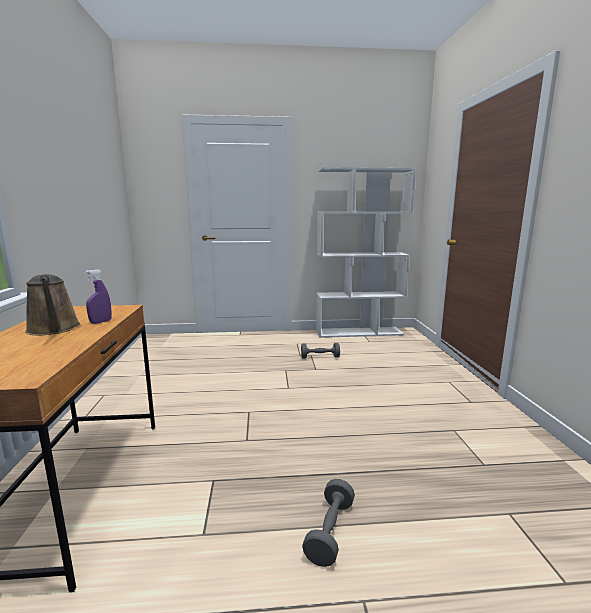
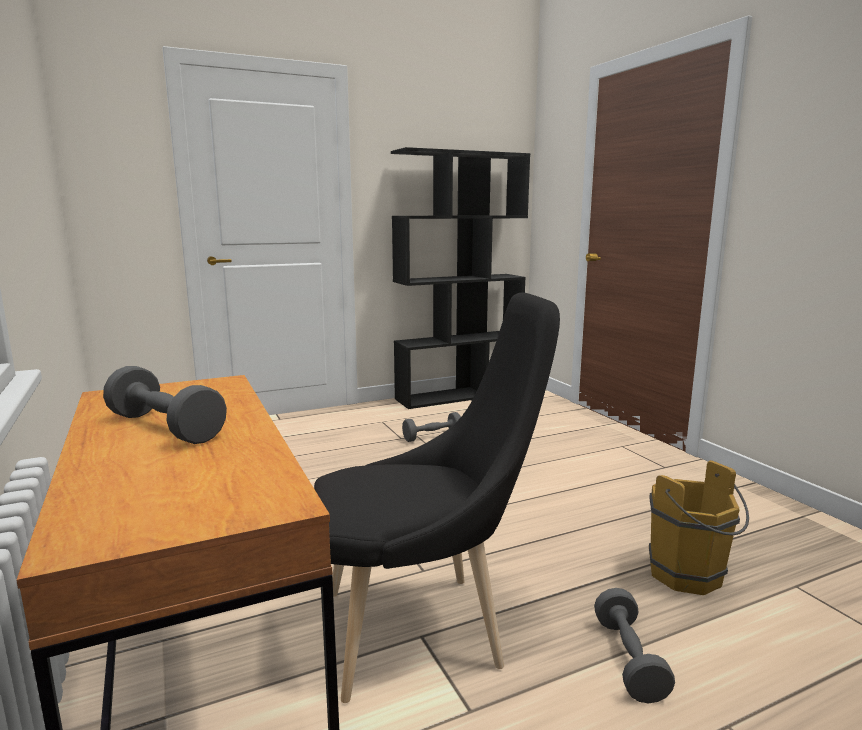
camera: 20 degrees left, 0 degrees up
(54, 329) = (165, 428): brown watering can -> grey dumbbell
(100, 322) = (228, 407): purple spray bottle -> none
(218, 476) = (425, 629): none -> black chair
(359, 332) = (459, 395): white bookcase -> black bookcase
(424, 486) = (689, 577): none -> brown bucket

